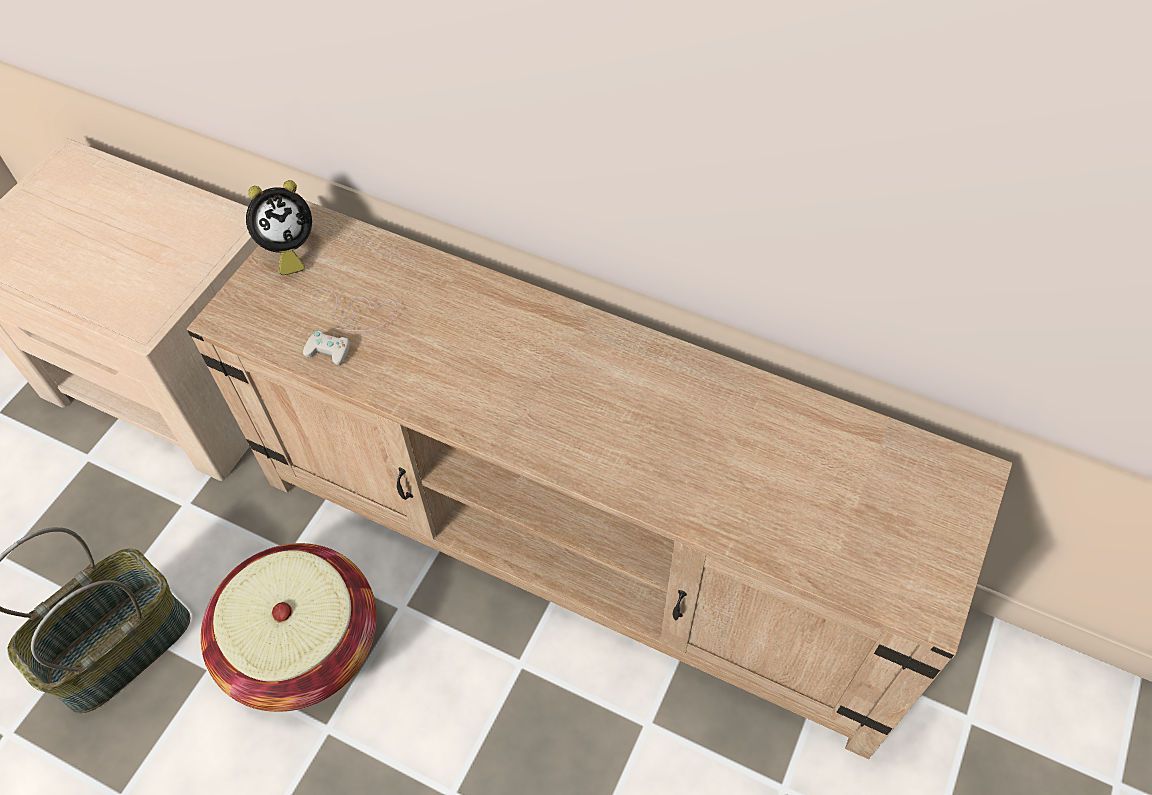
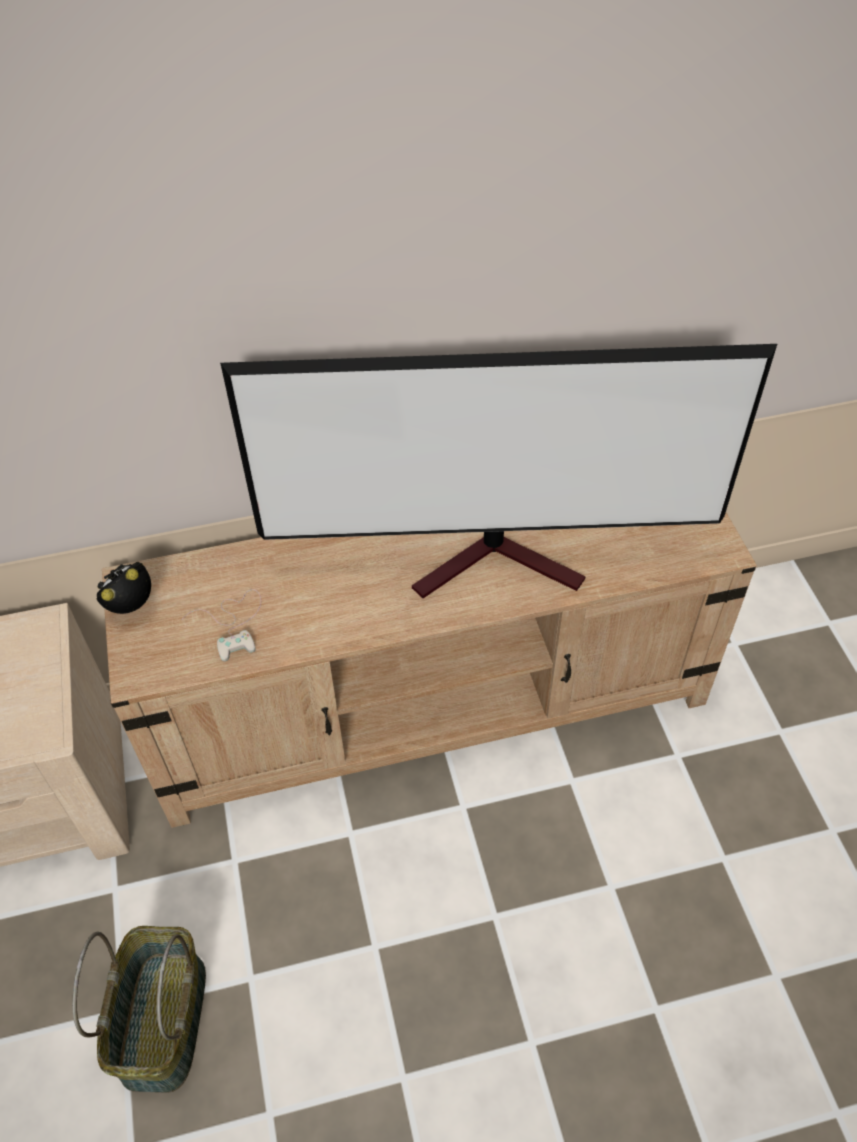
camera: 40 degrees left, 5 degrees down
(287, 250) = (132, 606): alarm clock -> alarm clock turned 150 degrees counterclockwise
(302, 643) = (302, 909): basket -> none
(656, 440) = (501, 563): none -> television

